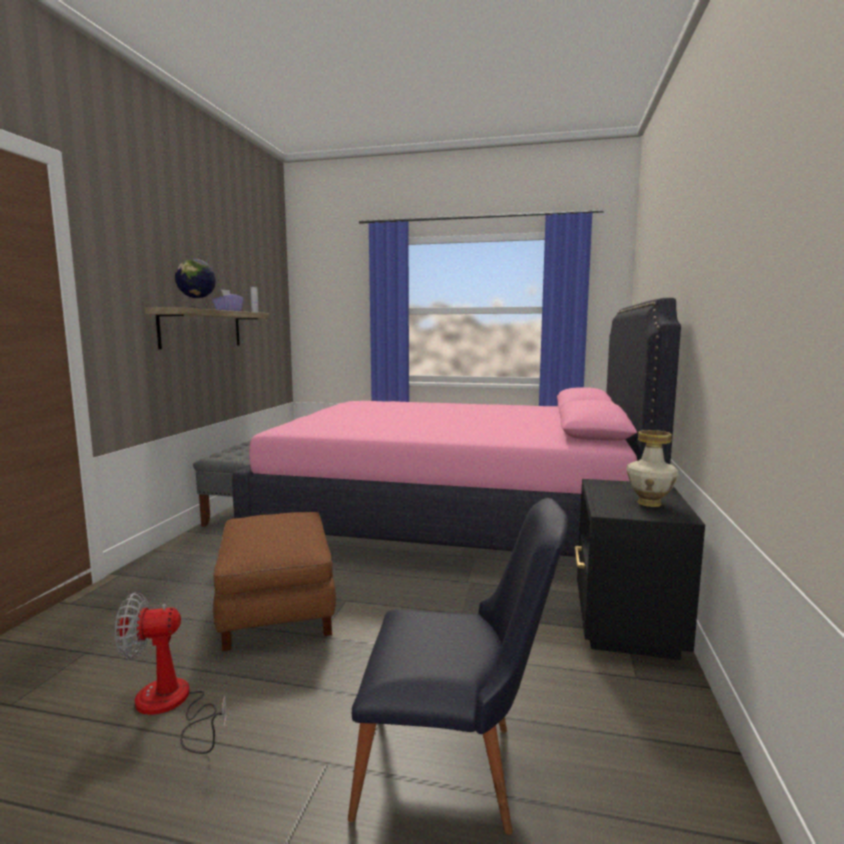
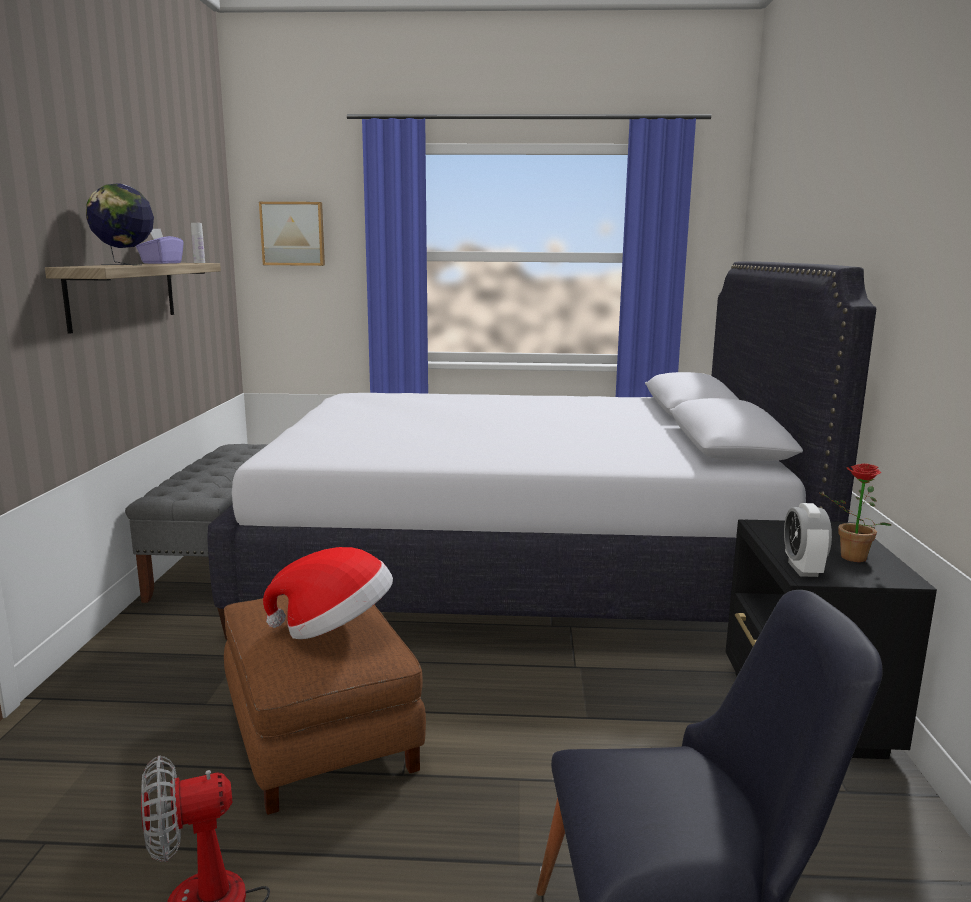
camera: 10 degrees left, 5 degrees up
(282, 533) = (335, 628): none -> hat
(326, 298) = (293, 234): none -> picture
(455, 519) = (519, 566): pink bed -> white bed
(608, 508) = (803, 569): none -> alarm clock
(648, 503) = (848, 557): vase -> potted plant

